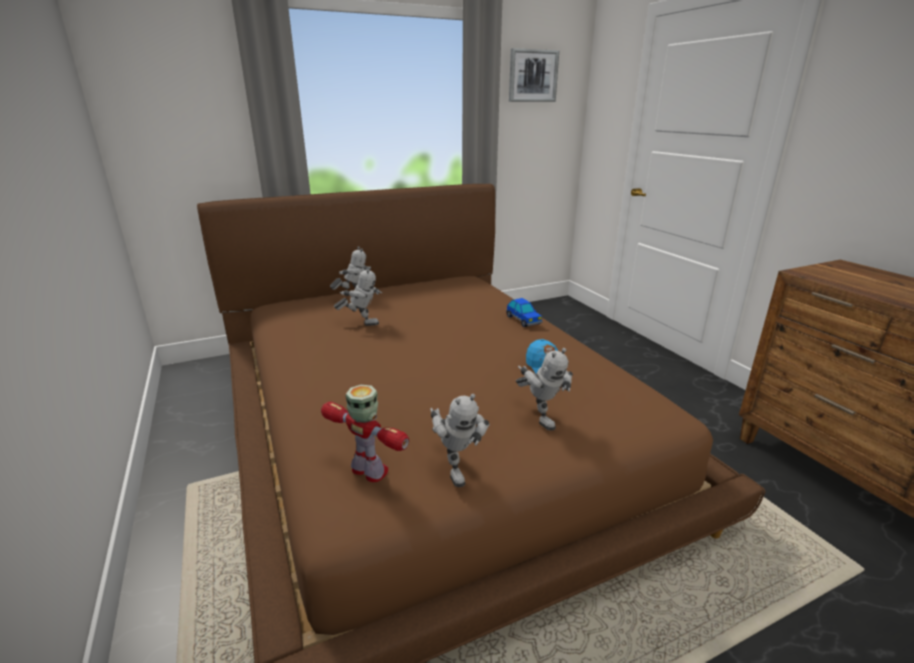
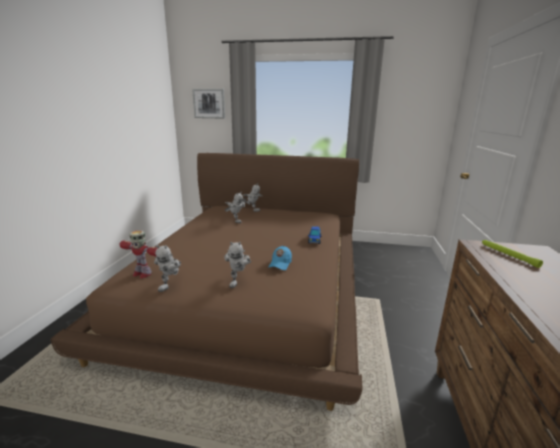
camera: 35 degrees right, 5 degrees down
(370, 471) = (142, 274): toy robot -> toy robot turned 135 degrees clockwise
(533, 76) = (409, 92): picture -> picture (209, 103)
(845, 277) = (508, 255): none -> green flashlight

